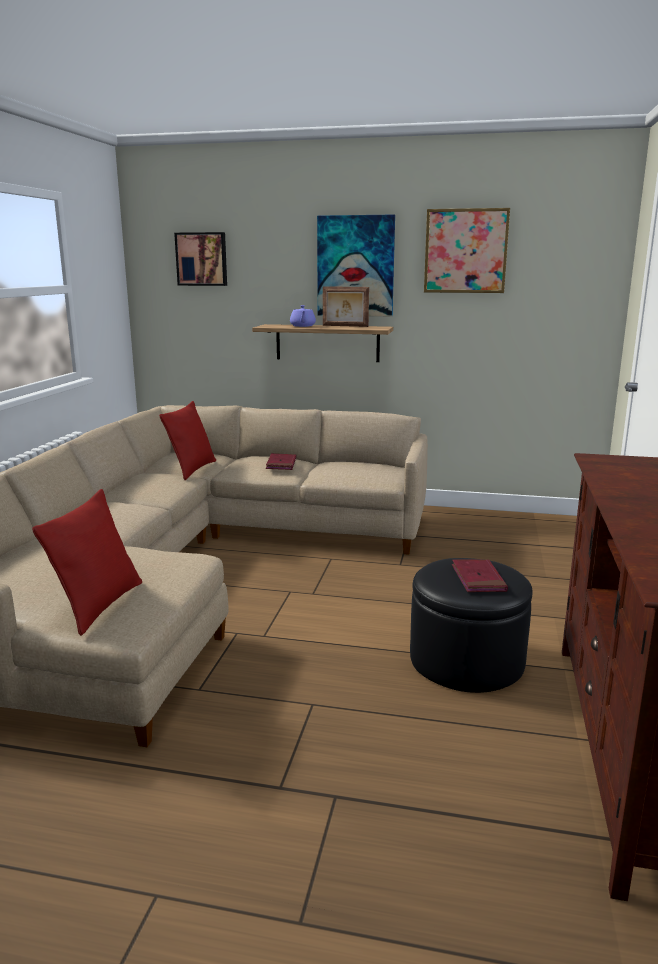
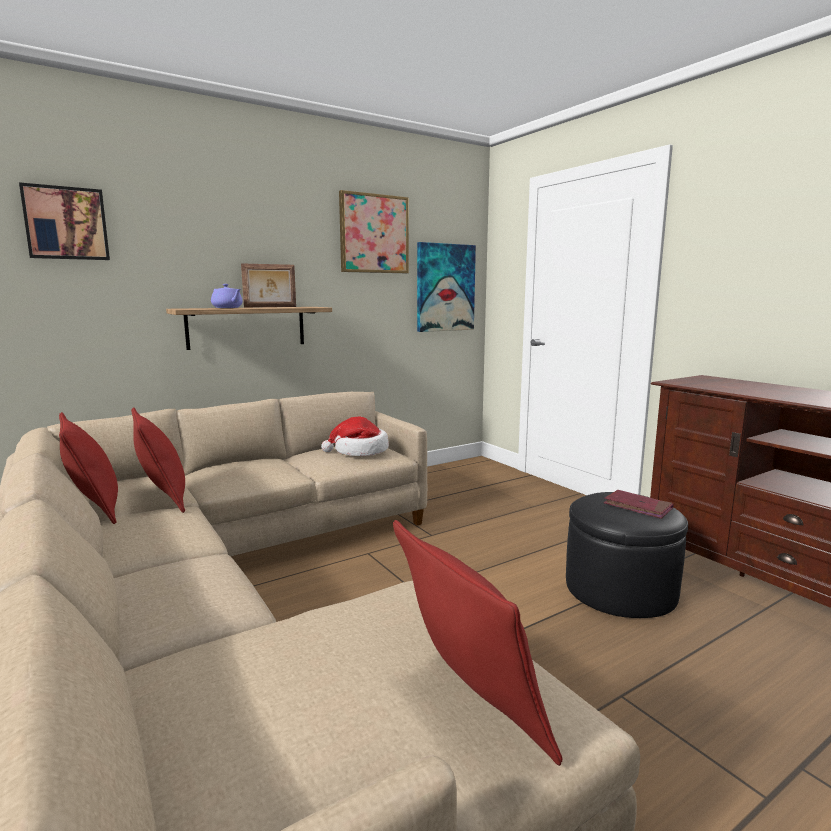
camera: 45 degrees left, 5 degrees down
(151, 465) = (95, 509): none -> red pillow
(281, 464) = (268, 465): red book -> none
(355, 266) = (272, 243): picture -> picture (445, 287)
(367, 470) = (359, 451): none -> hat

